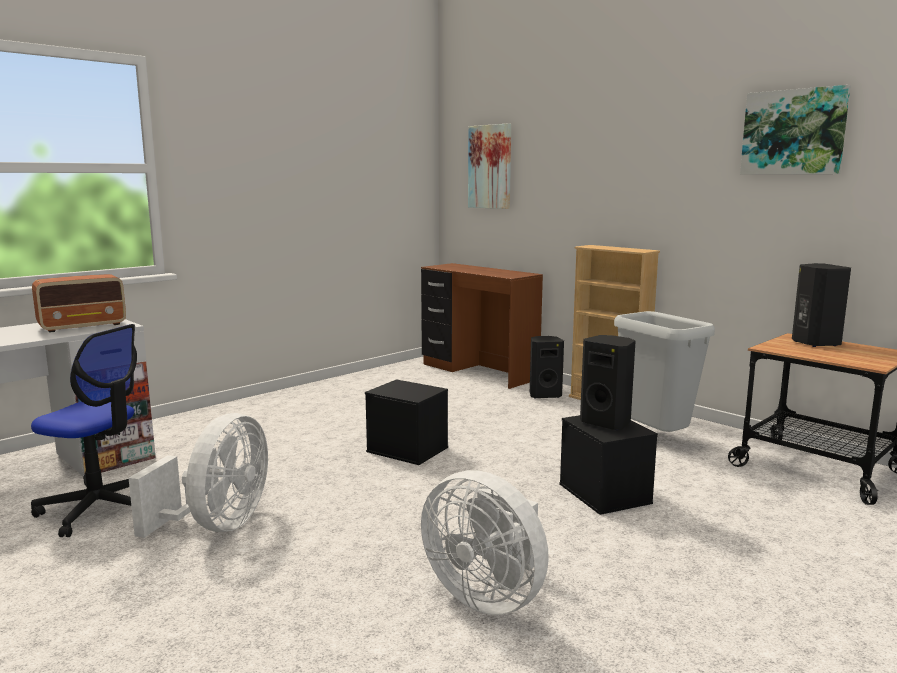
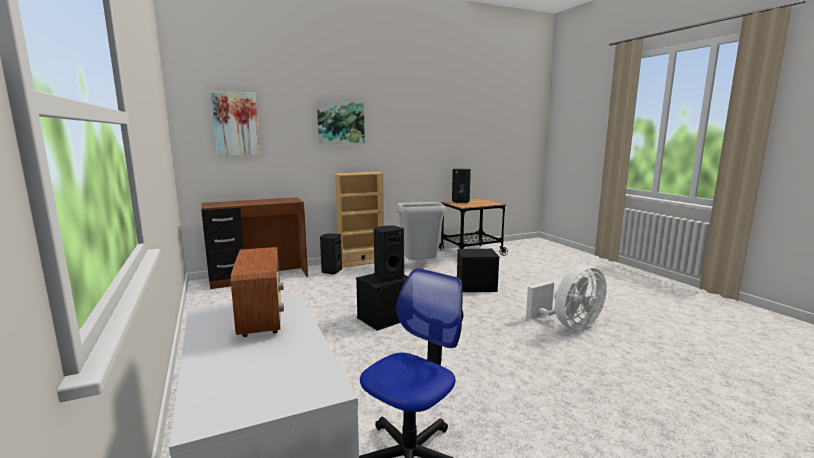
camera: 70 degrees left, 0 degrees up
(217, 525) = (472, 394): white fan -> none
(607, 422) = (474, 252): black speaker -> black speaker (388, 277)
(793, 132) = (432, 112): picture -> picture (340, 123)

